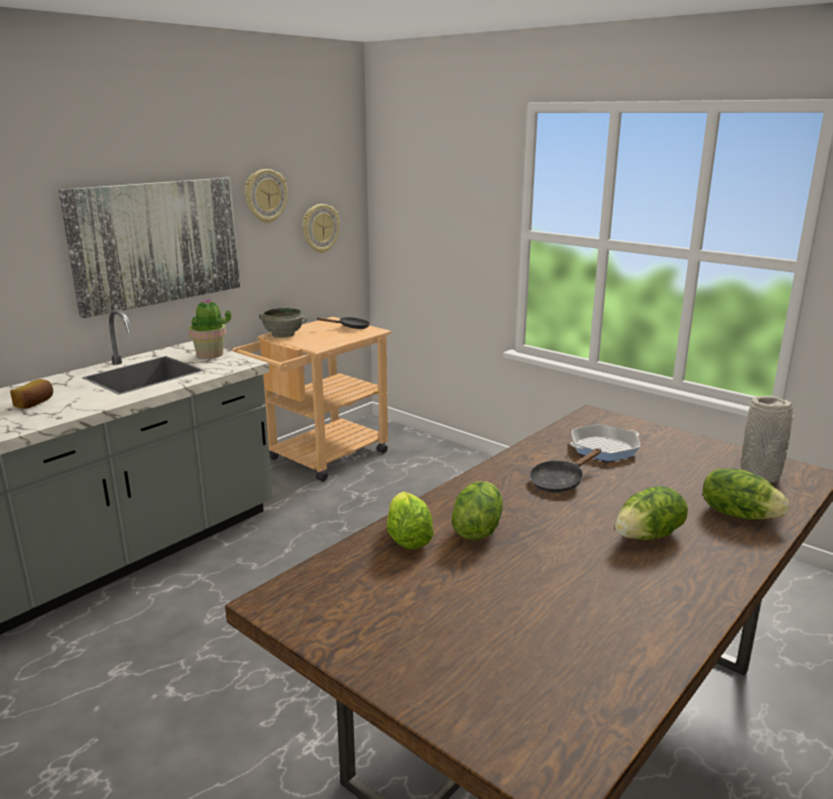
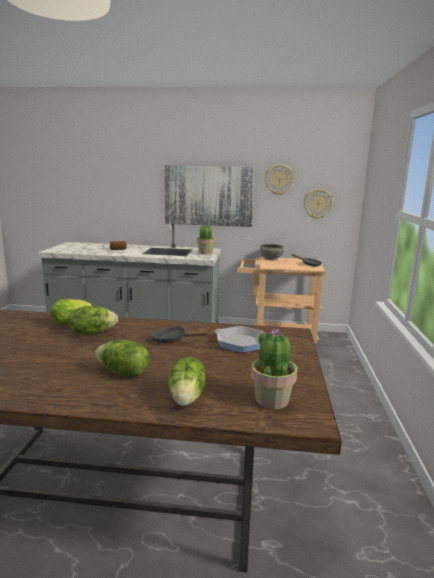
camera: 55 degrees right, 5 degrees down
(761, 476) = (272, 400): grey vase -> potted plant

